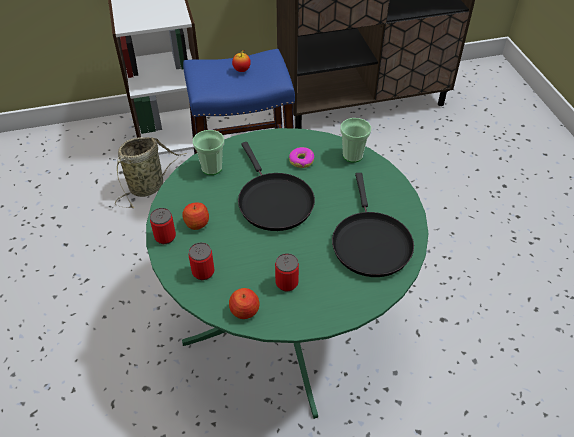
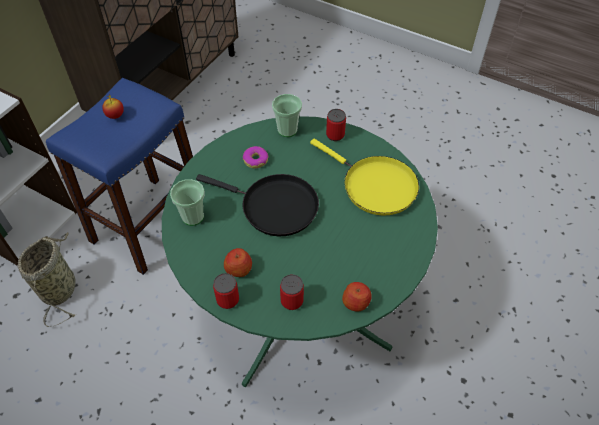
camera: 45 degrees left, 5 degrees up
(286, 283) = (358, 258): can -> can (335, 135)
(370, 243) = (375, 186): black frying pan -> yellow frying pan

